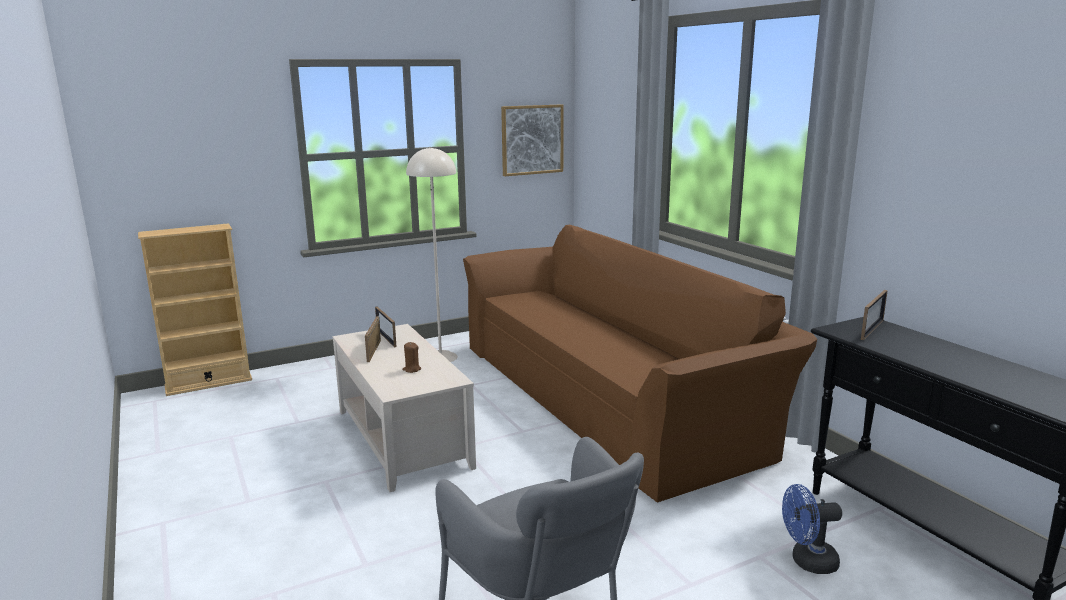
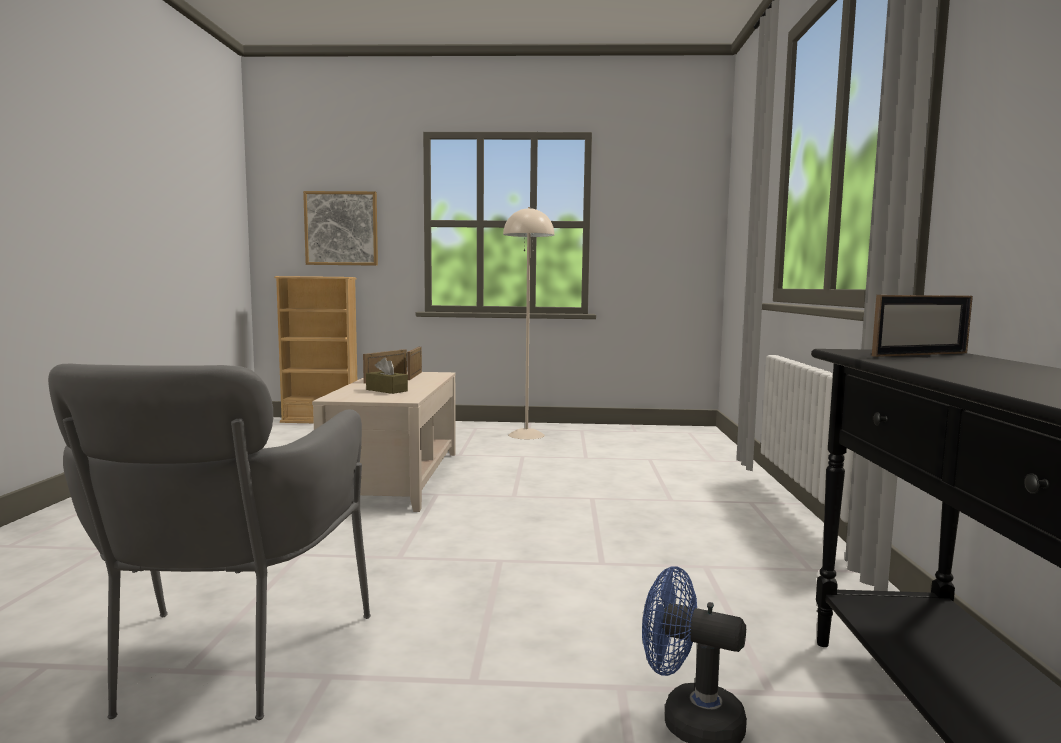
camera: 30 degrees right, 10 degrees down
(412, 369) = (386, 390): brown candle -> brown tissue box
(532, 139) = (672, 220): picture -> picture (341, 228)
(608, 394) = (658, 488): brown sofa -> none

